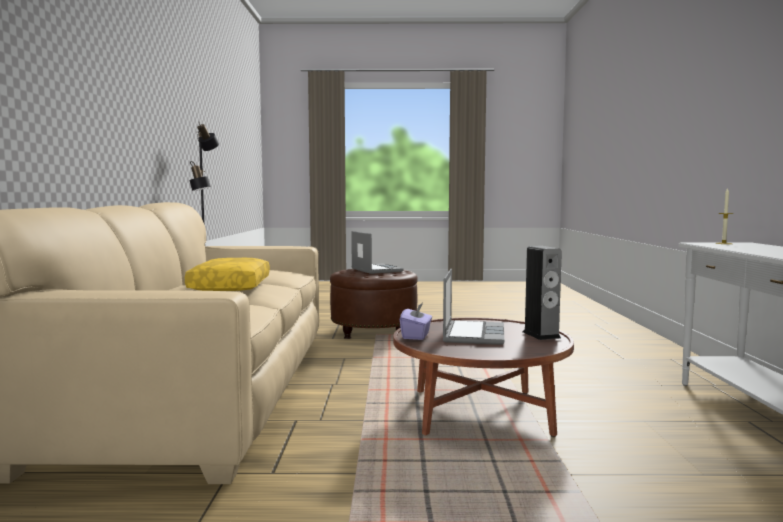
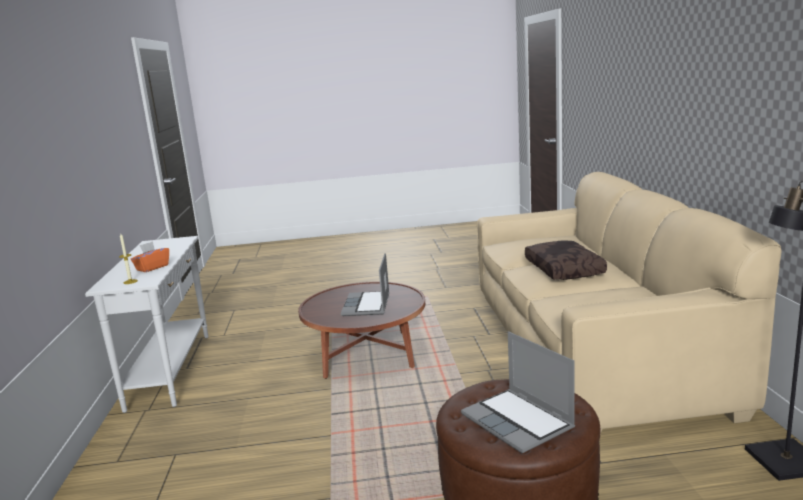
camera: 175 degrees right, 10 degrees up
(229, 286) = (565, 269): yellow pillow -> brown pillow
(416, 336) = (407, 296): purple tissue box -> none
(541, 335) = (318, 307): speaker -> none
(740, 247) = (152, 268): none -> orange tissue box

